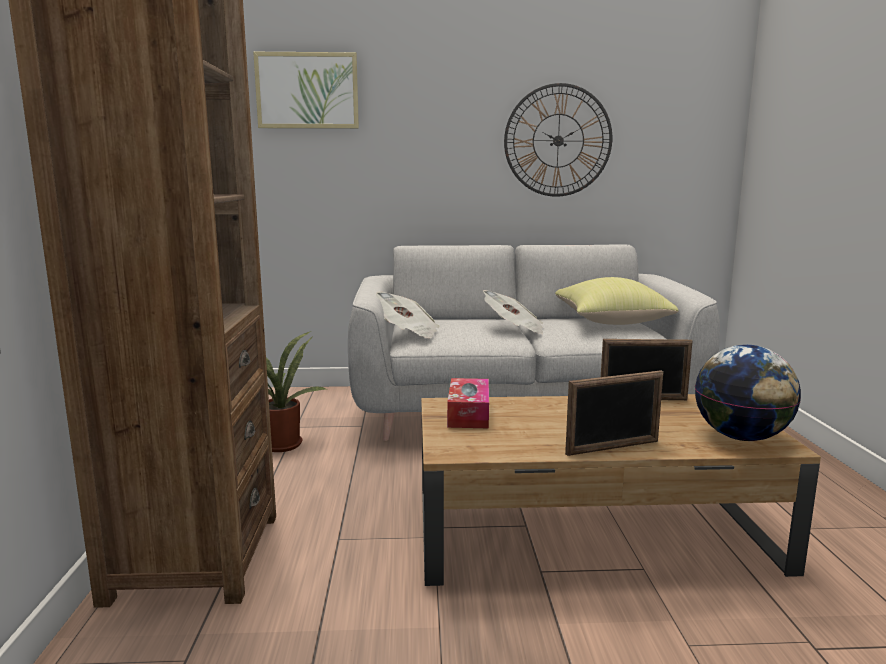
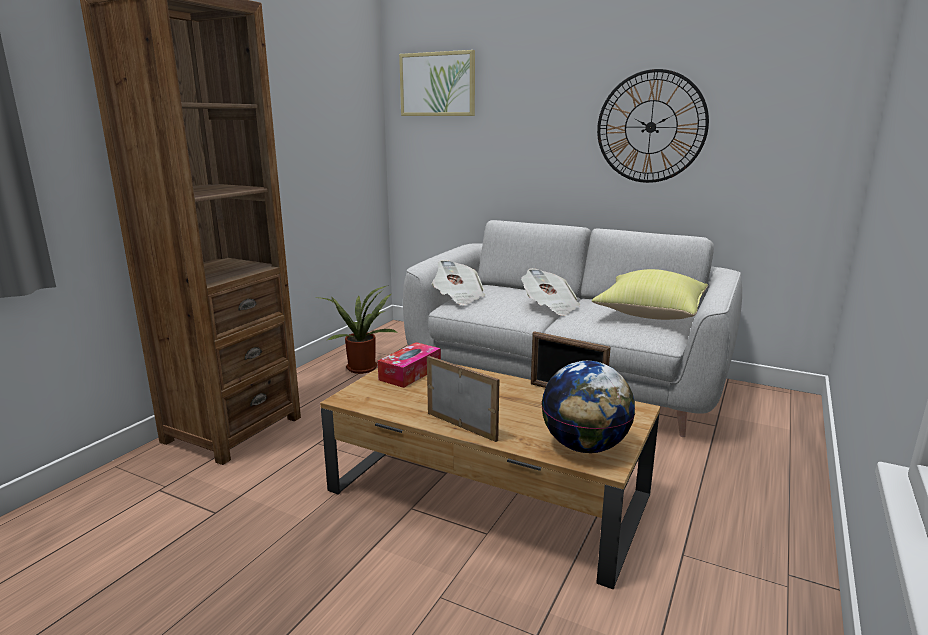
camera: 30 degrees right, 5 degrees up
(613, 448) = (462, 426): picture frame -> picture frame turned 150 degrees counterclockwise

